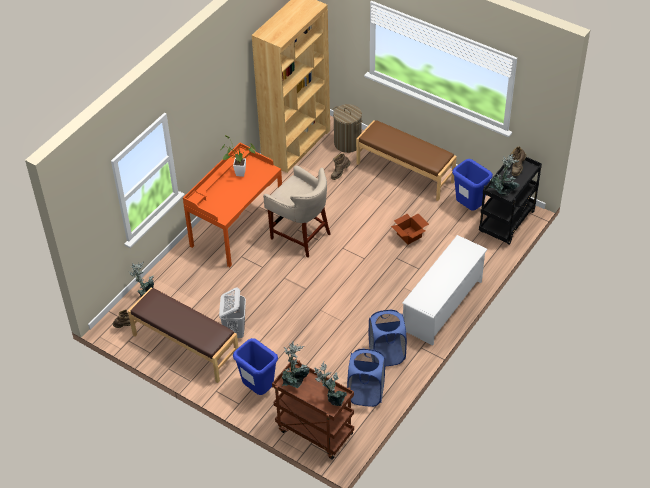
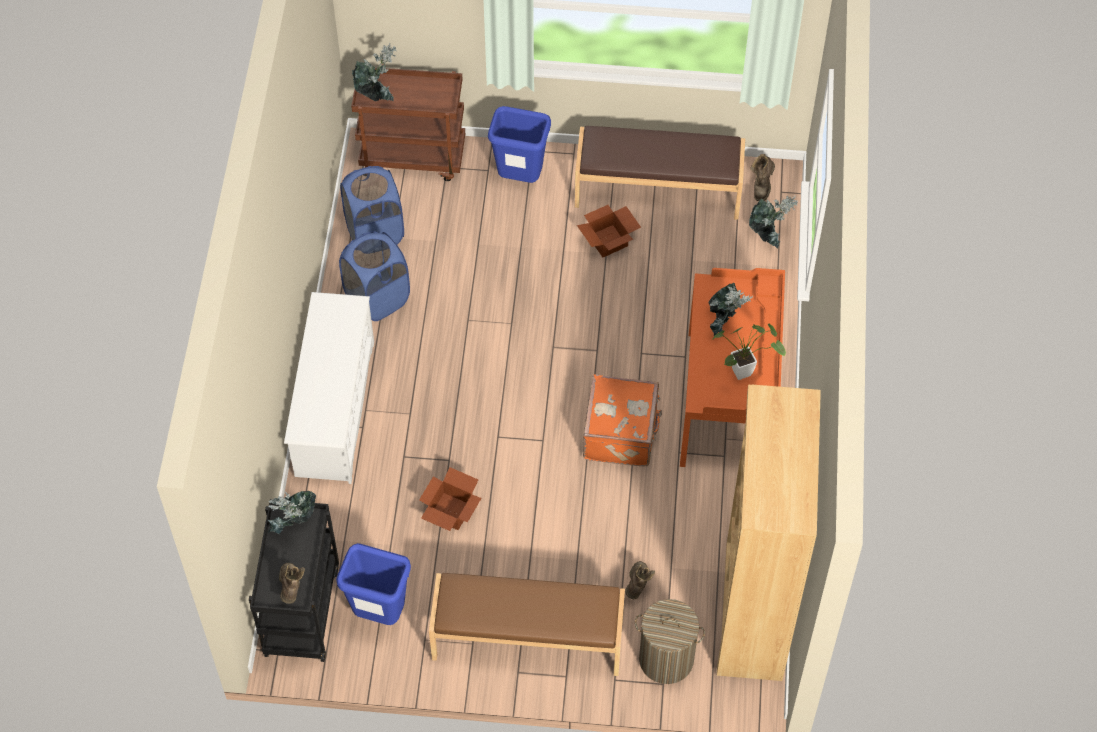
camera: 150 degrees right, 10 degrees up
(235, 330) = (609, 241): white laundry basket -> cardboard box
(295, 382) = (436, 95): potted plant -> potted plant (724, 322)
(301, 235) = (621, 434): beige stool -> orange suitcase

